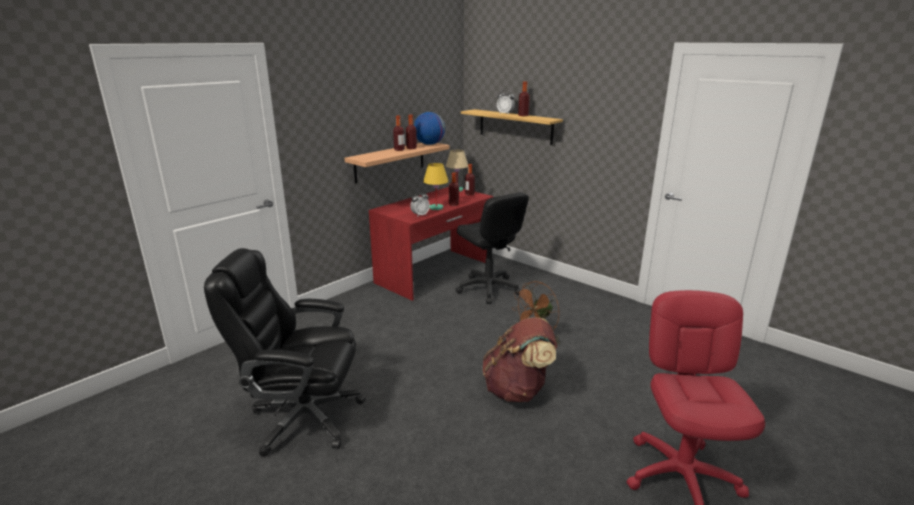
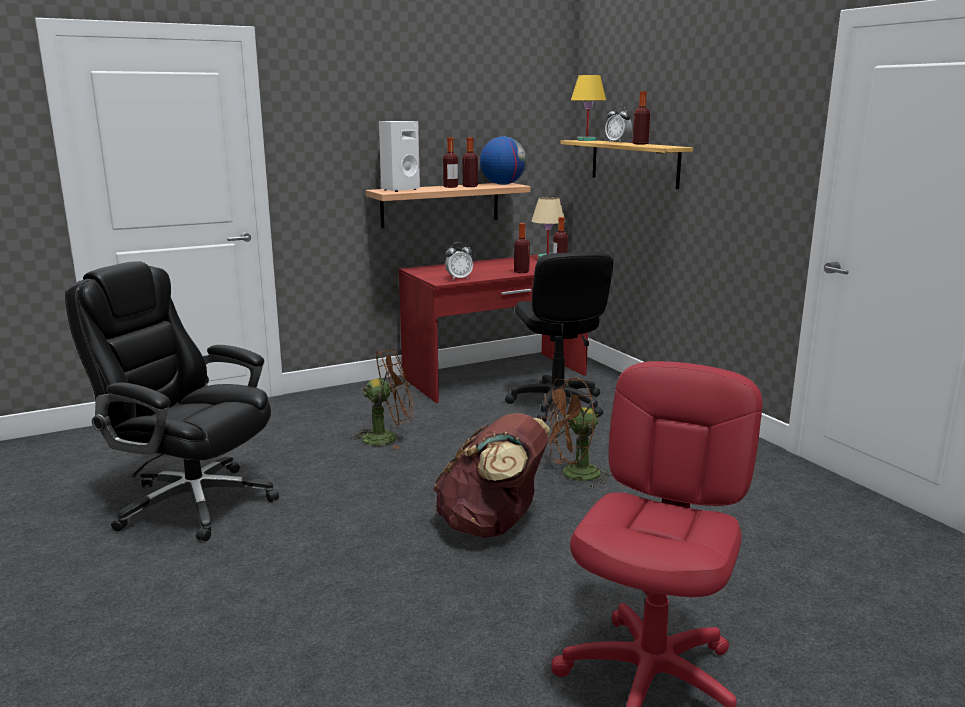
camera: 20 degrees right, 5 degrees down
(369, 156) = (399, 190): none -> white speaker
(400, 334) = (387, 437): none -> brown fan
(436, 208) = (491, 273): yellow table lamp -> yellow table lamp (586, 140)

